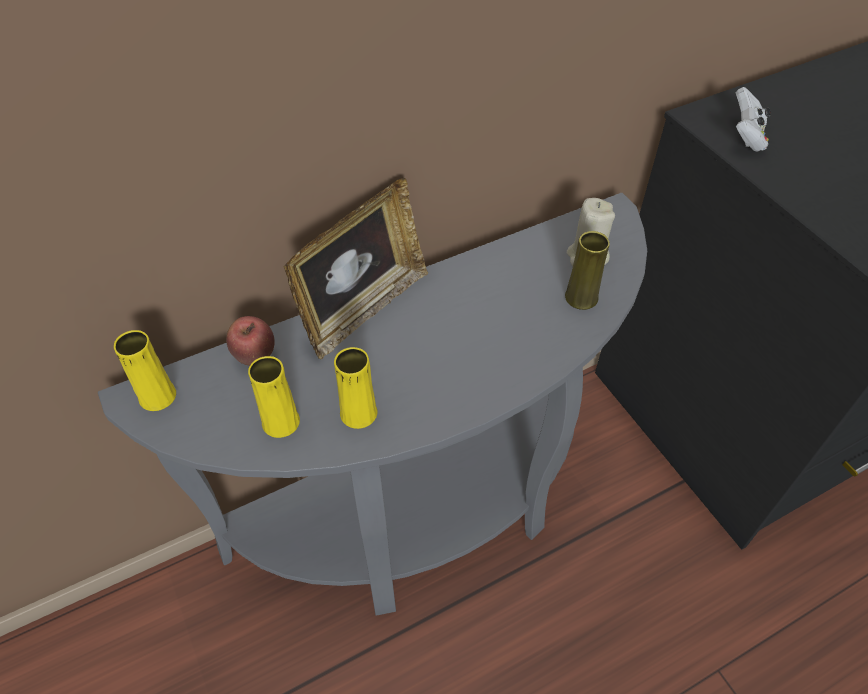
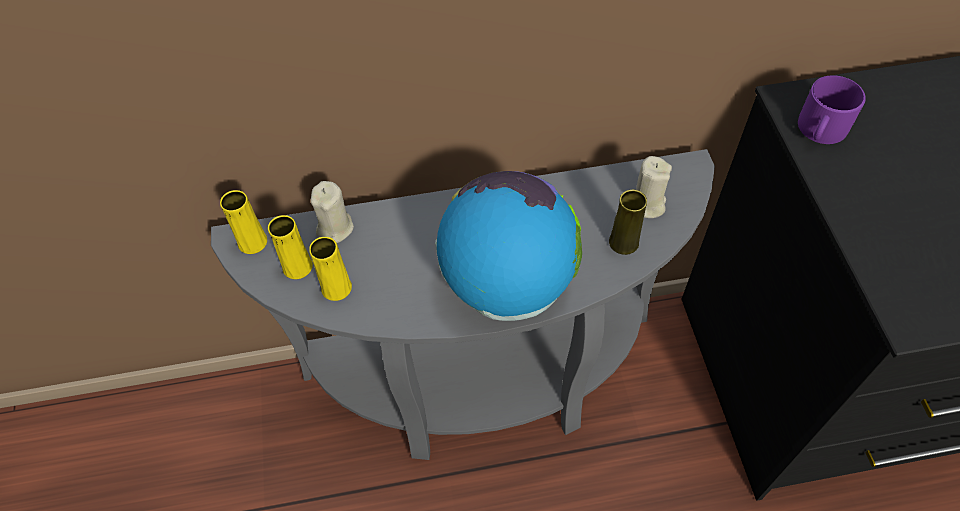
camera: 20 degrees right, 5 degrees up
(255, 356) = (335, 227): apple -> beige candle
(358, 413) = (398, 296): yellow vase -> yellow vase (297, 267)
(363, 308) = (434, 207): picture frame -> none
(478, 368) = (508, 283): none -> globe
(745, 137) = (820, 130): white game controller -> purple mug

